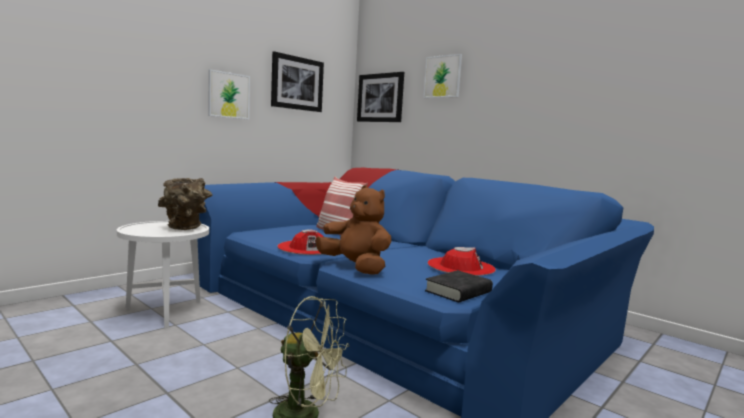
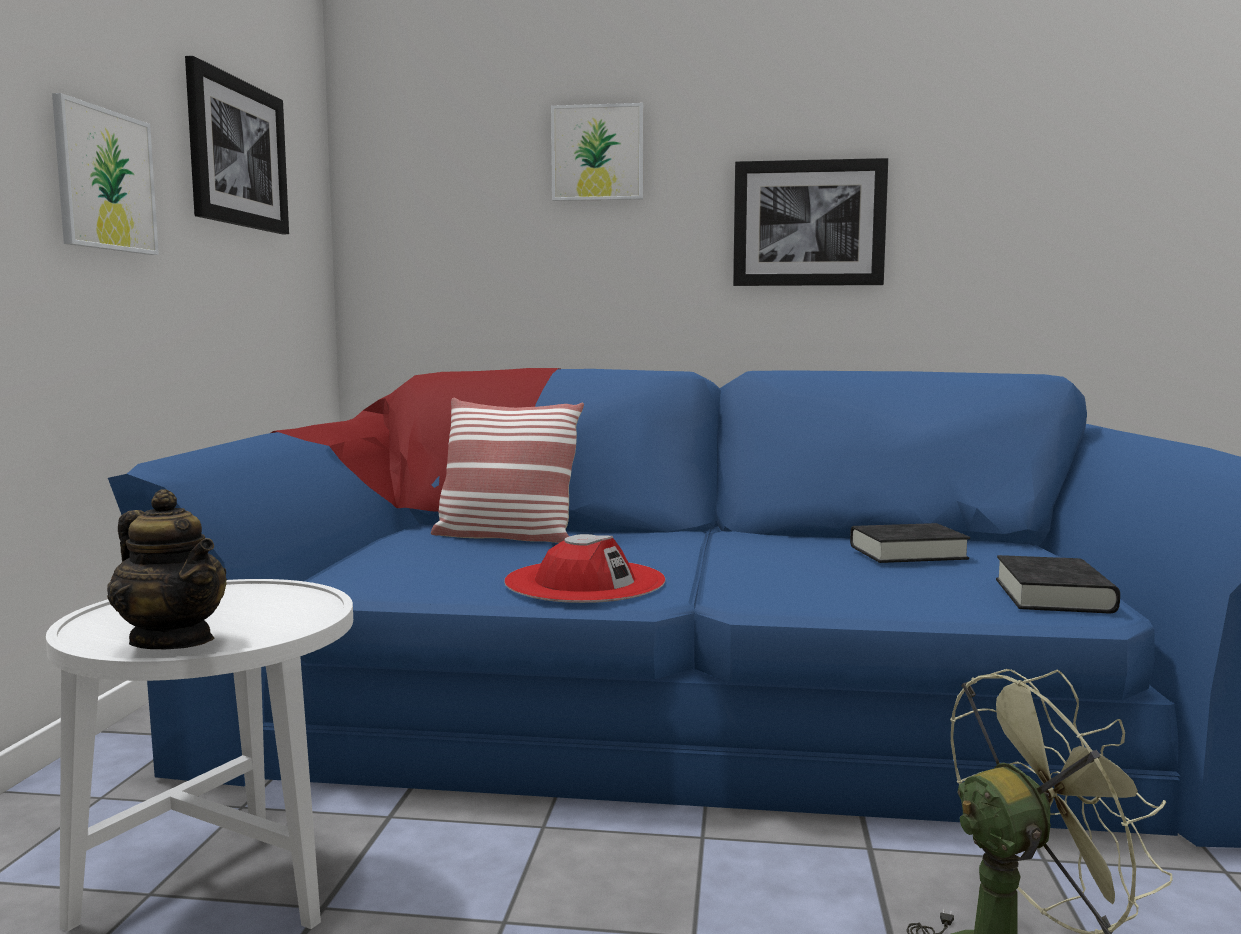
camera: 35 degrees left, 0 degrees up
(139, 231) = (173, 640): none -> teapot
(186, 228) = (274, 599): brown vase -> none
(355, 268) = (792, 600): brown plush toy -> none
(380, 98) = (420, 199): picture -> picture (808, 223)
(460, 266) = (907, 552): red hat -> black book

